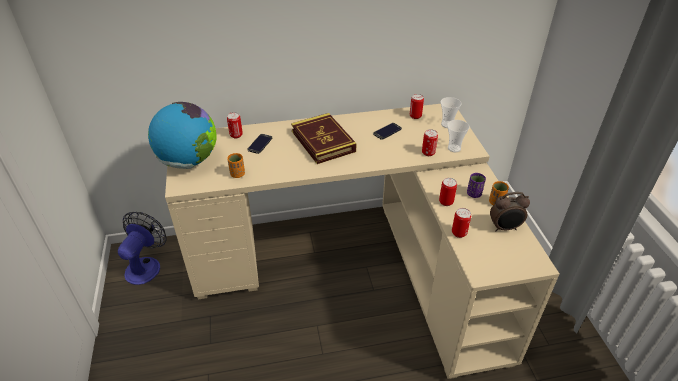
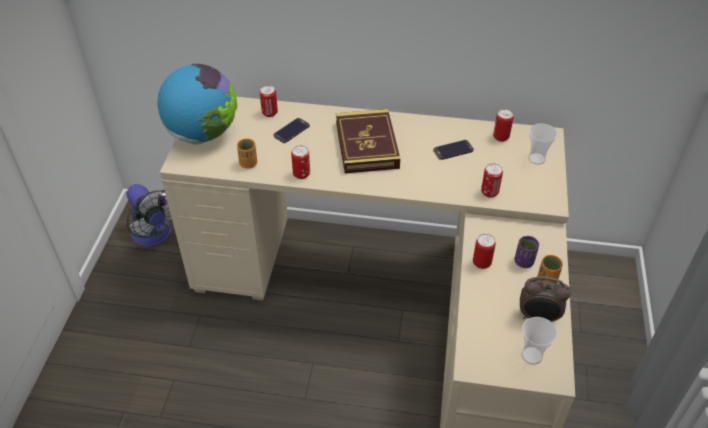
camera: 20 degrees right, 5 degrees up
(146, 265) = (155, 236): fan -> fan turned 105 degrees clockwise
(454, 148) = (527, 194): cup -> cup (531, 355)
(459, 233) = (475, 307): can -> can (301, 174)

